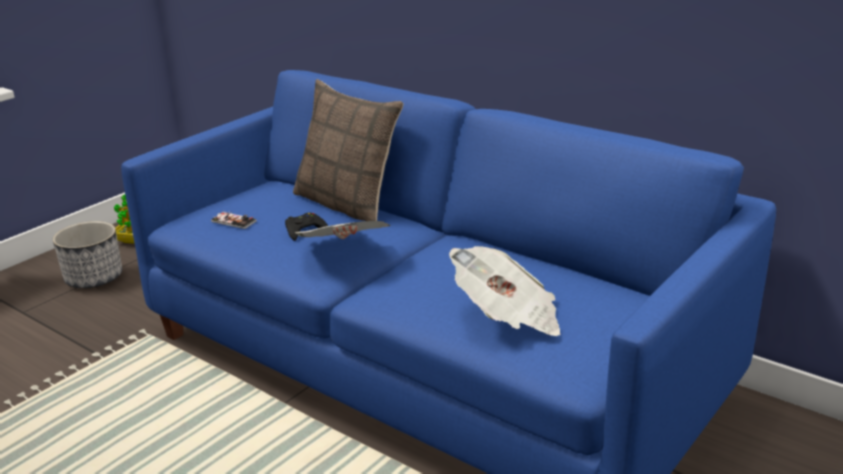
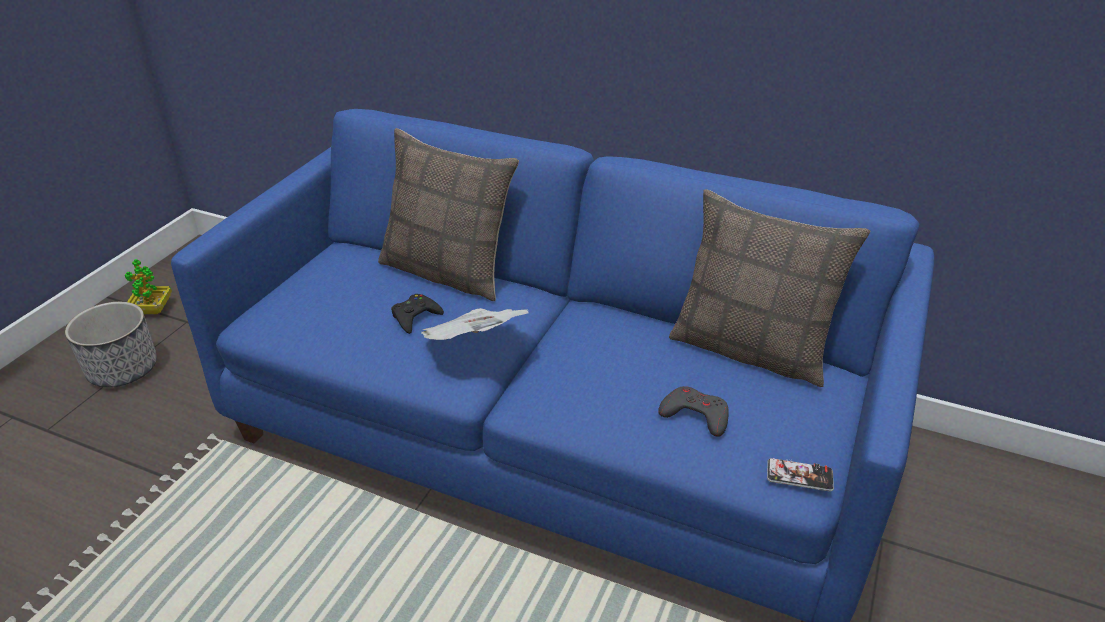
camera: 15 degrees left, 10 degrees up
(233, 221) = (324, 312): phone -> phone (799, 475)
(507, 317) = (695, 415): newspaper -> grey game controller
(586, 278) = (751, 348): none -> pillow

